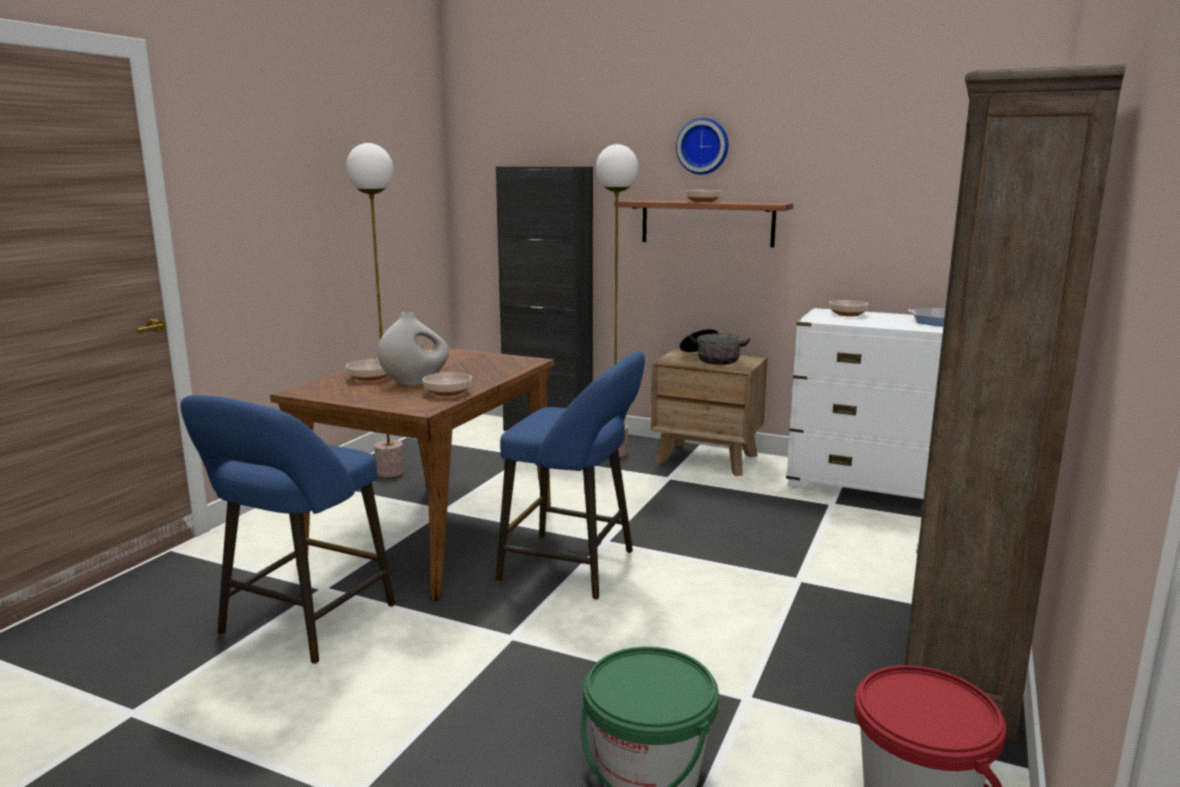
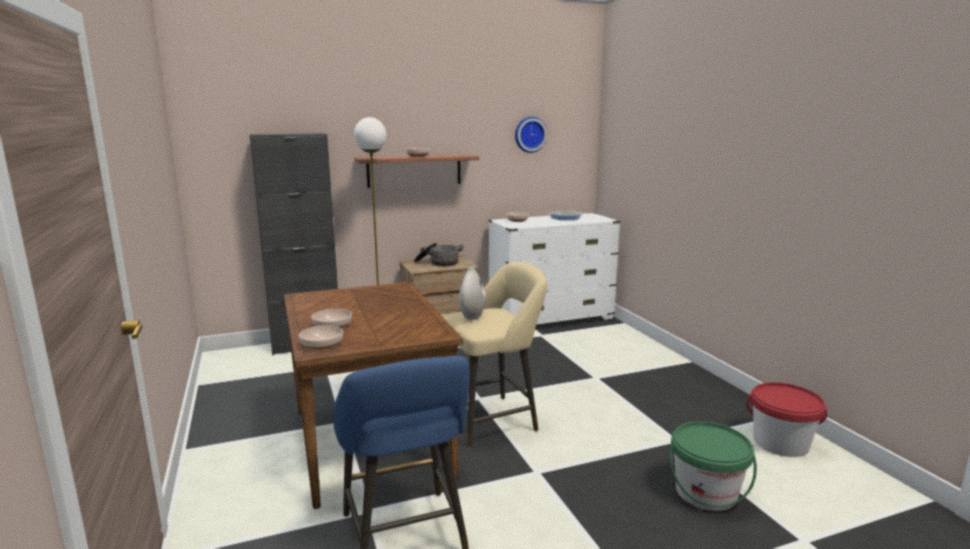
camera: 45 degrees left, 0 degrees up
(390, 472) = (242, 415): floor lamp -> none
(415, 382) = (375, 319): white vase -> white vase (472, 316)
(448, 392) = (420, 319): bowl -> bowl (321, 345)
(575, 567) = (493, 420): blue stool -> beige stool
(703, 146) = (408, 117): wall clock -> wall clock (529, 134)
(959, 655) = (699, 383): brown bookcase -> none

